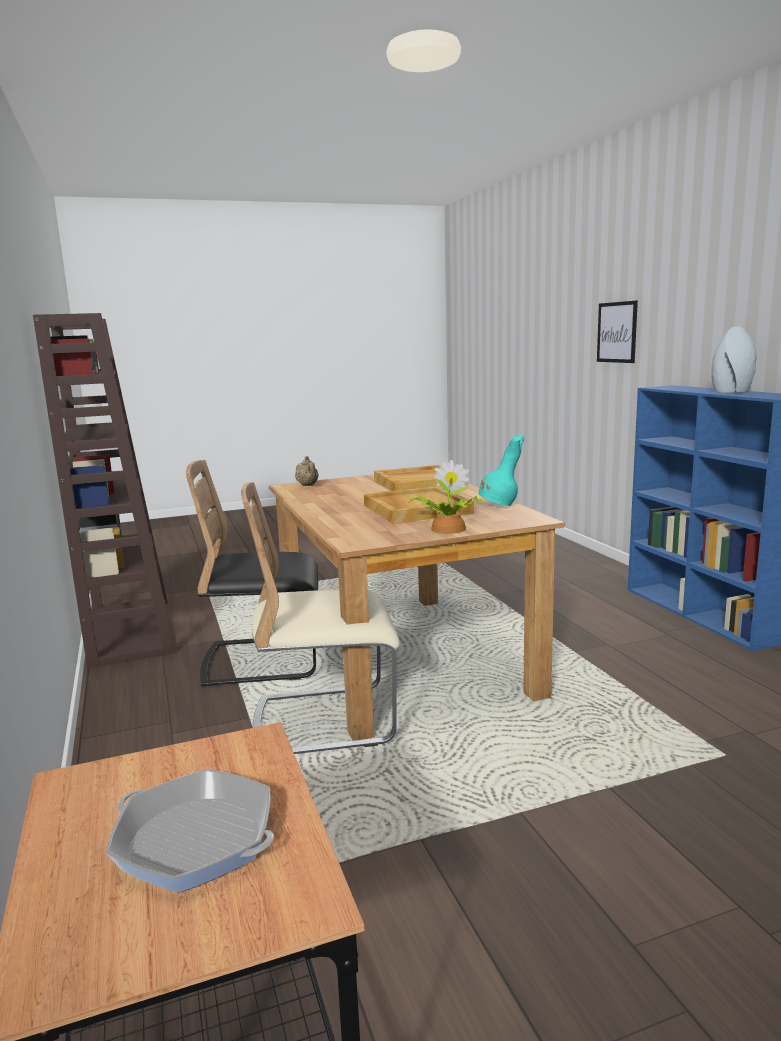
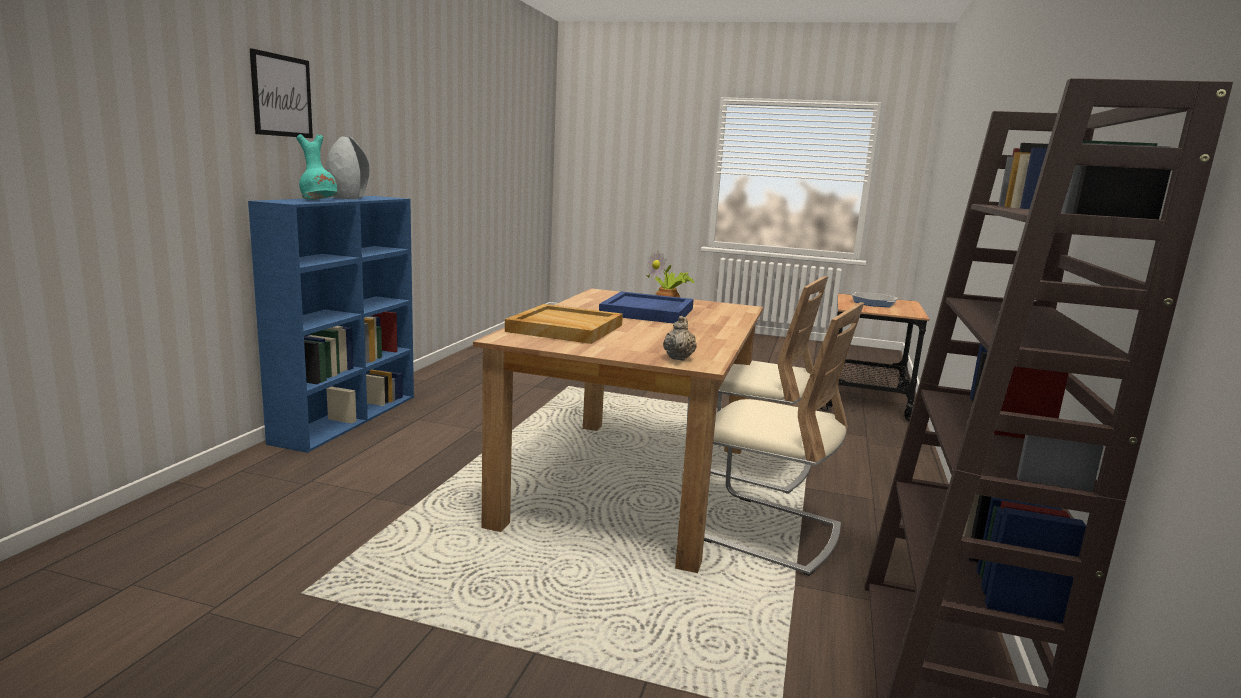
camera: 145 degrees left, 0 degrees up
(263, 661) = (762, 531): black chair -> beige chair
(416, 509) = (648, 312): beige tray -> blue tray
(499, 505) = (584, 300): turquoise vase -> turquoise vase (319, 200)
(617, 332) = (109, 123): picture -> picture (282, 96)

